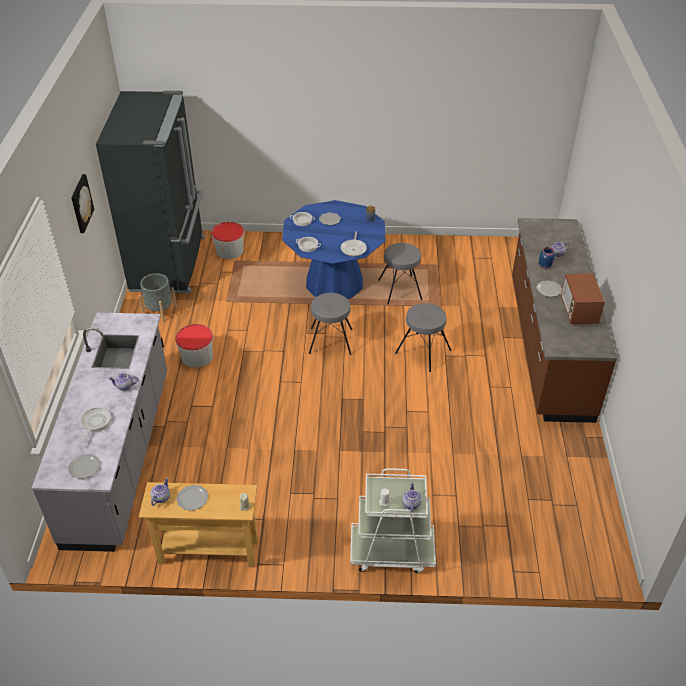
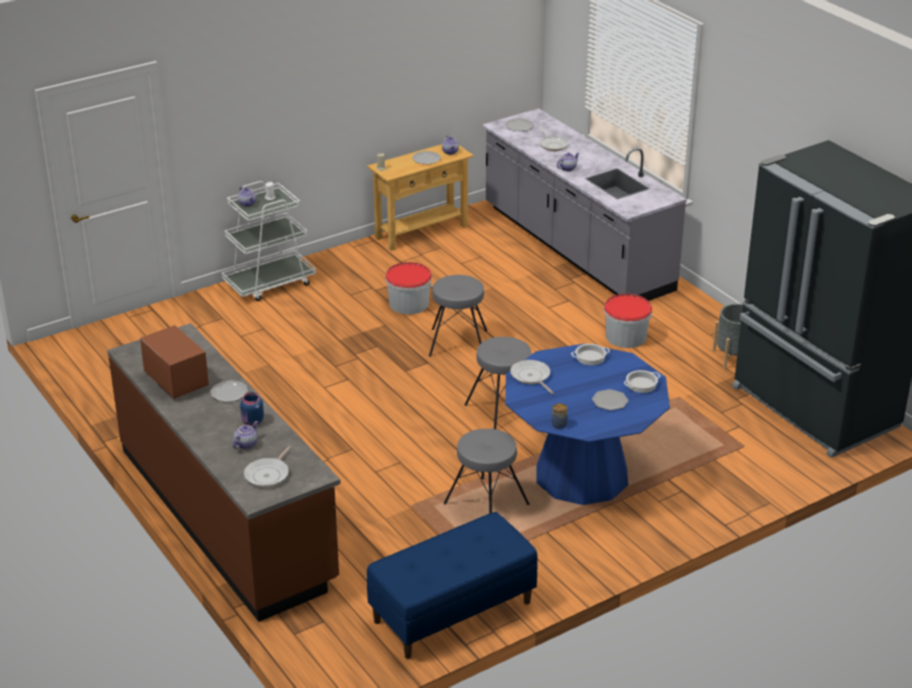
camera: 145 degrees right, 10 degrees down
(80, 203) = (767, 138): picture -> none
(230, 250) = (771, 456): bucket -> bucket (409, 304)
(423, 352) = (382, 441): grey stool -> grey stool (458, 342)
(464, 249) = (452, 612): none -> blue bench
(554, 233) = (268, 474): none -> frying pan

